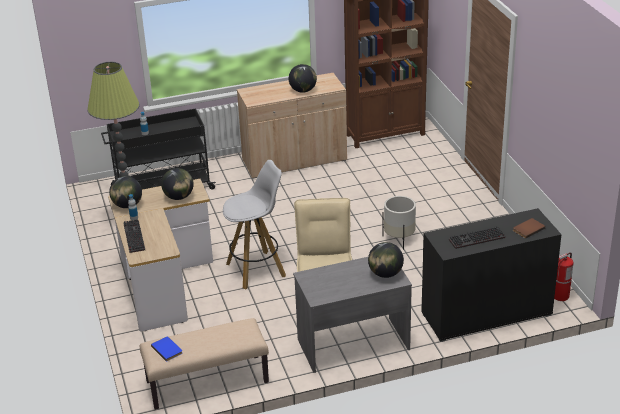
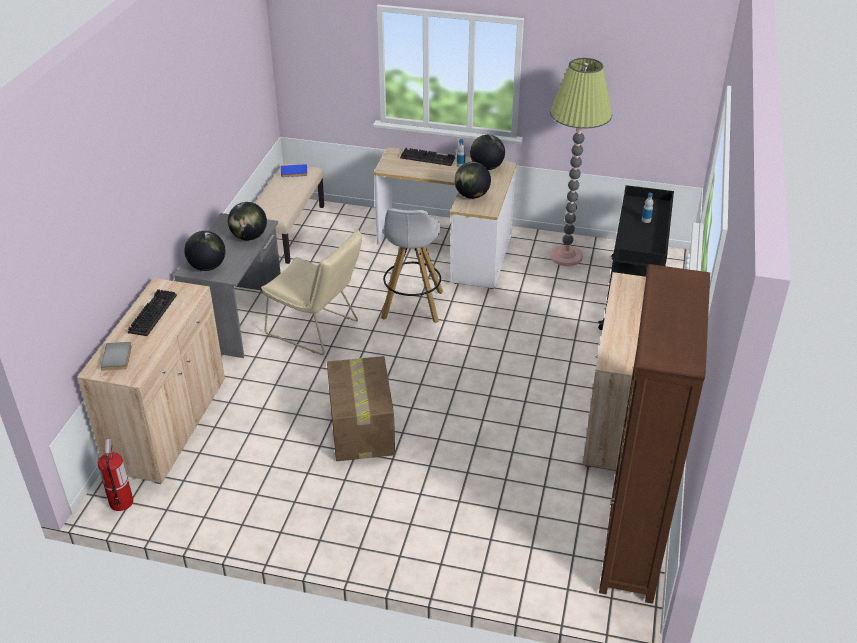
camera: 120 degrees right, 5 degrees up
(303, 90) = (622, 330): globe -> globe (249, 237)
(399, 239) = (361, 427): white planter -> cardboard box
(486, 314) = (168, 425): black cabinet -> beige cabinet
(528, 229) = (118, 357): brown book -> grey book

